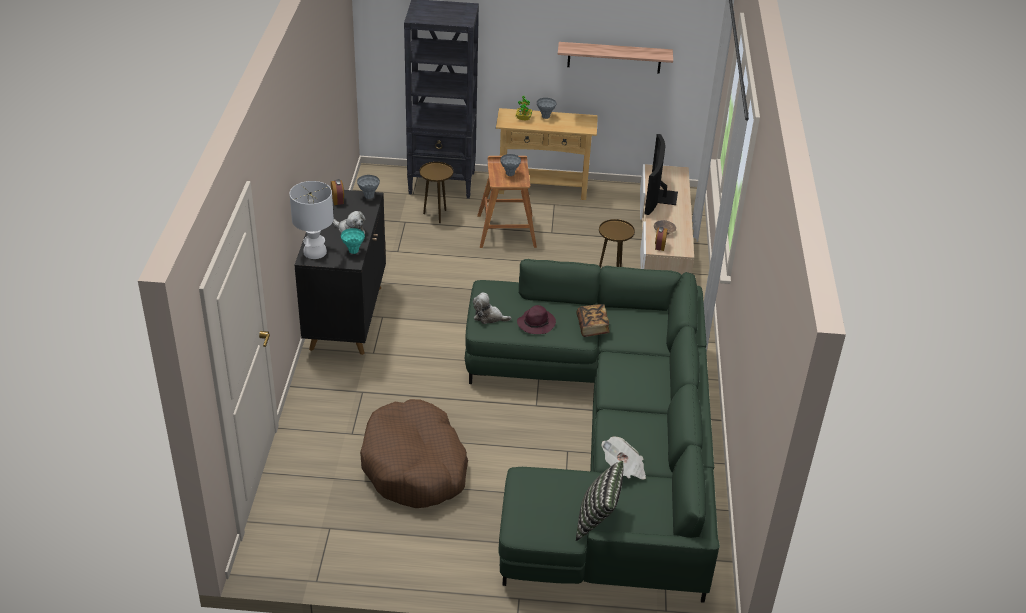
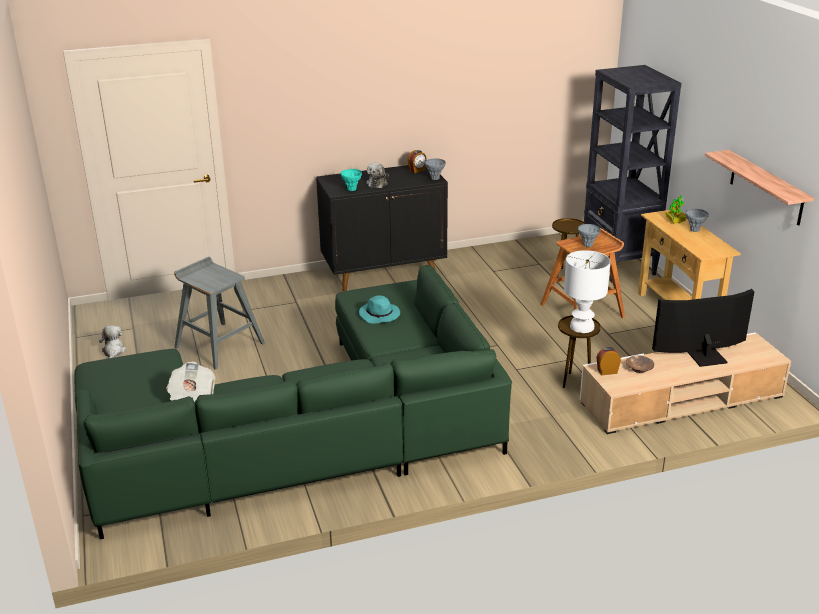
camera: 70 degrees right, 10 degrees down
(315, 252) = (339, 178): white table lamp -> white table lamp (582, 327)
(415, 466) = (219, 345): brown dog bed -> grey stool
(489, 317) = (371, 293): plush toy -> plush toy (113, 352)
(536, 323) = (380, 315): purple hat -> turquoise hat
(592, 327) = (398, 344): book -> none
(598, 519) = (117, 401): pillow -> none

